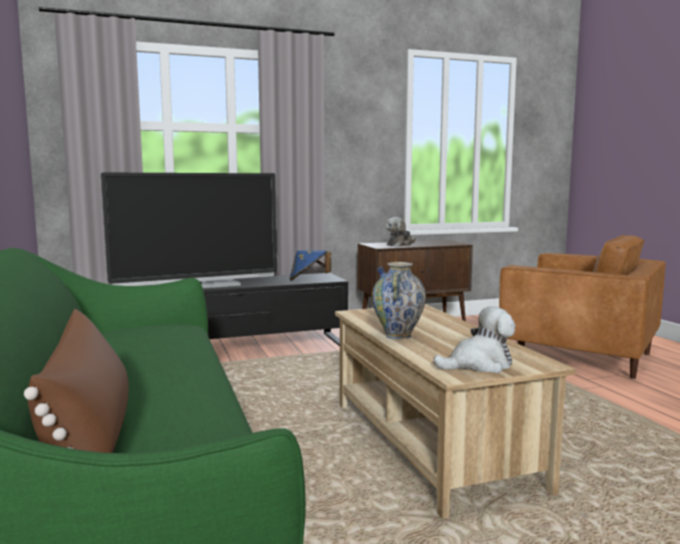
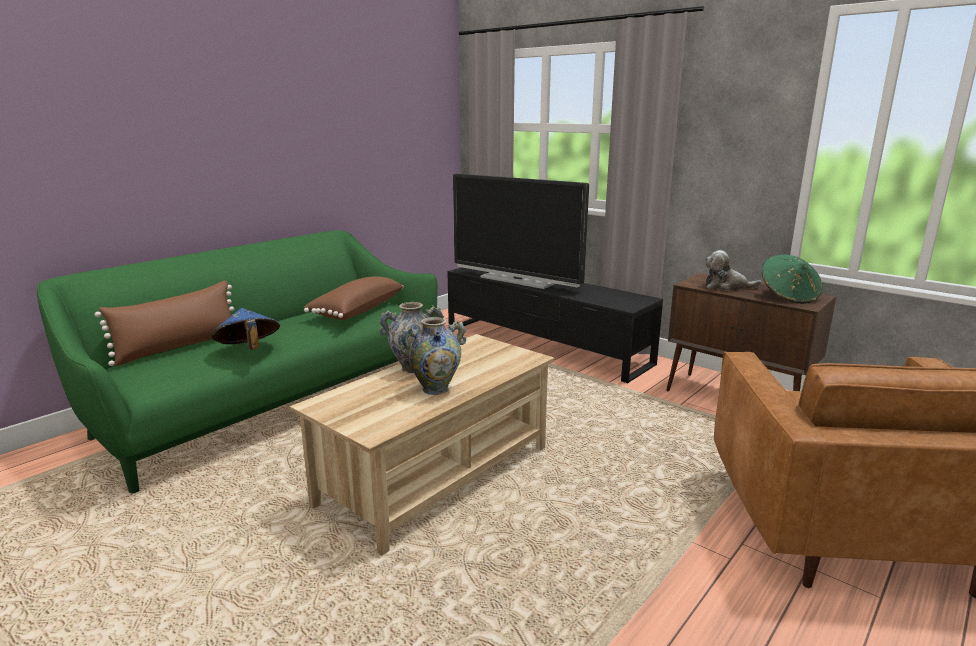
camera: 60 degrees right, 10 degrees up
(156, 336) = (356, 310): none -> brown pillow
(308, 280) = (609, 300): blue hat -> blue hat (248, 350)
(438, 243) = (788, 297): none -> green hat
(458, 336) = (435, 389): none -> vase
(479, 365) = (349, 409): plush toy -> none

